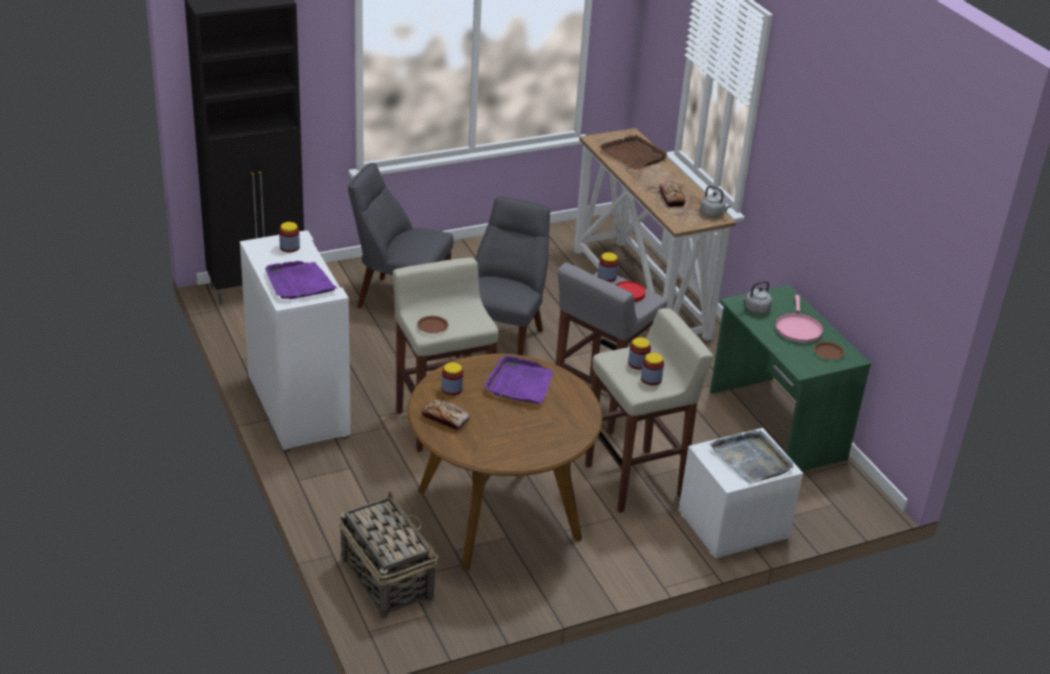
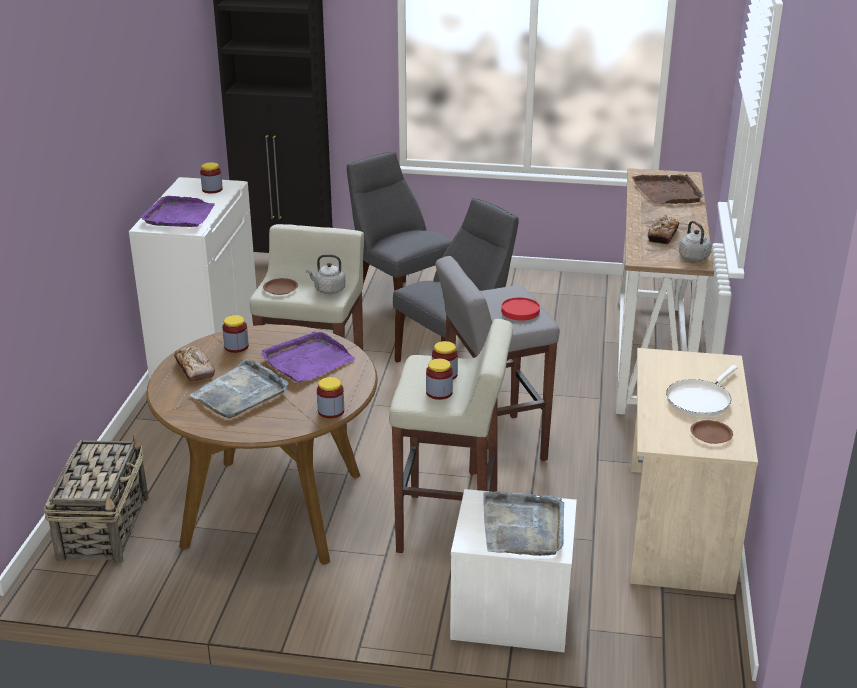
camera: 35 degrees right, 5 degrees down
(505, 426) = (240, 393): none -> grey tray
(607, 277) = (515, 291): jar -> jar (331, 411)
(755, 309) = (668, 368): grey kettle -> grey kettle (328, 290)
(775, 425) = (676, 527): green desk -> beige desk
(797, 328) = (699, 400): pink frying pan -> white frying pan

